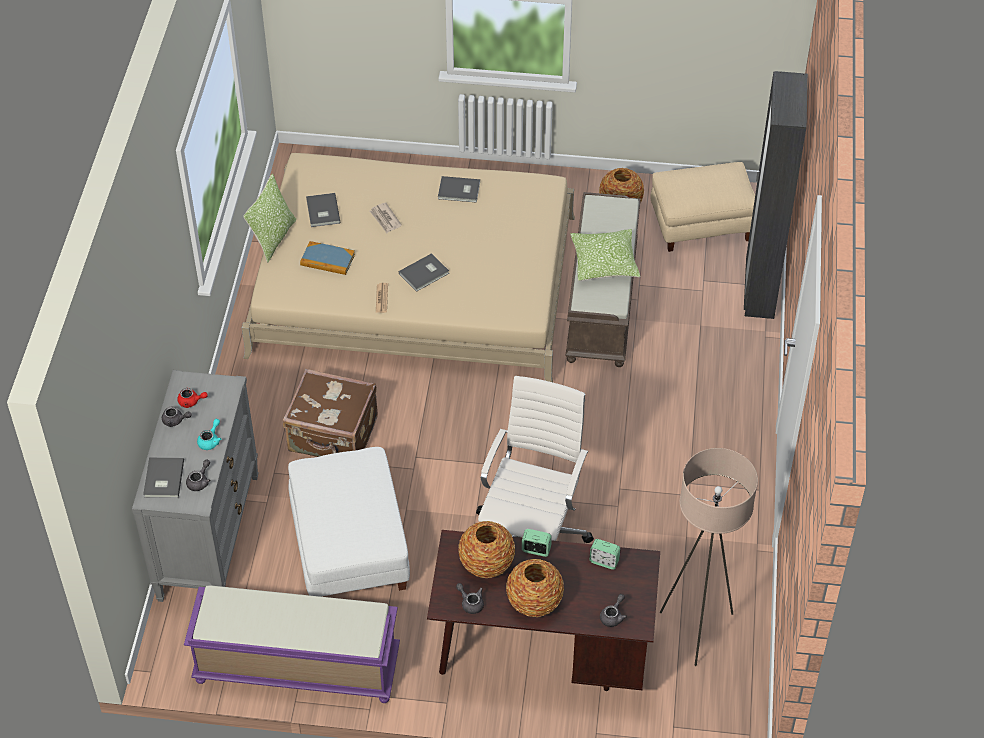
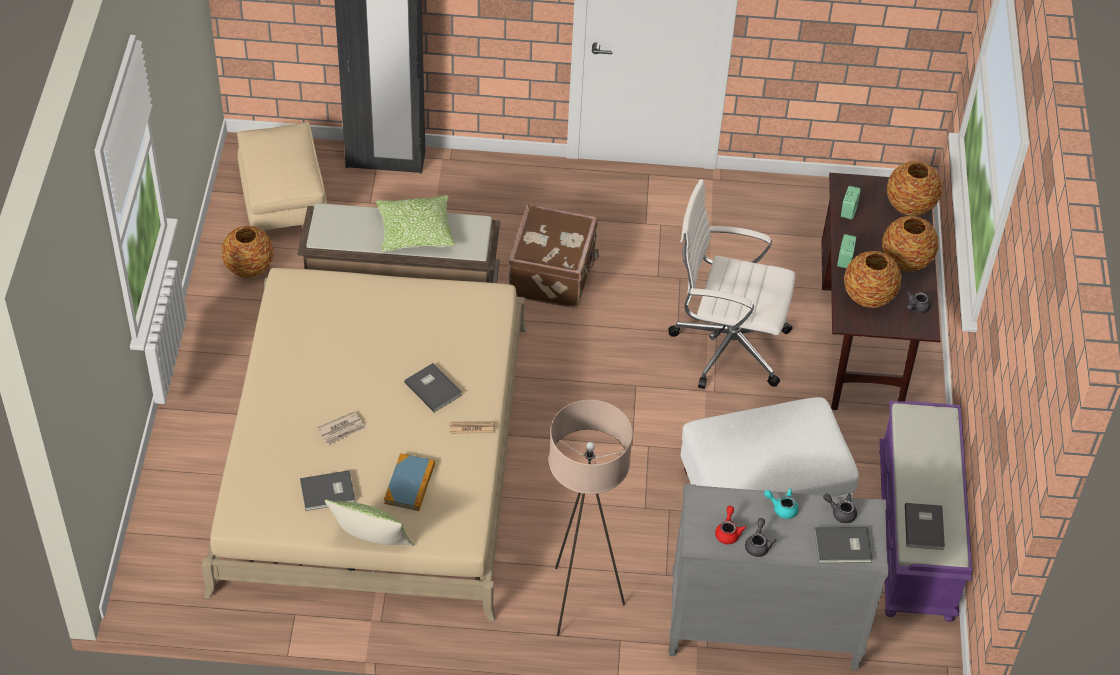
camera: 95 degrees left, 0 degrees up
(333, 436) = (609, 521): brown suitcase -> brown suitcase (553, 275)
(459, 191) = (294, 361): grey book -> grey book (925, 527)
(613, 616) = (909, 206): grey teapot -> vase
(696, 630) = (817, 225): beige floor lamp -> beige floor lamp (579, 601)

